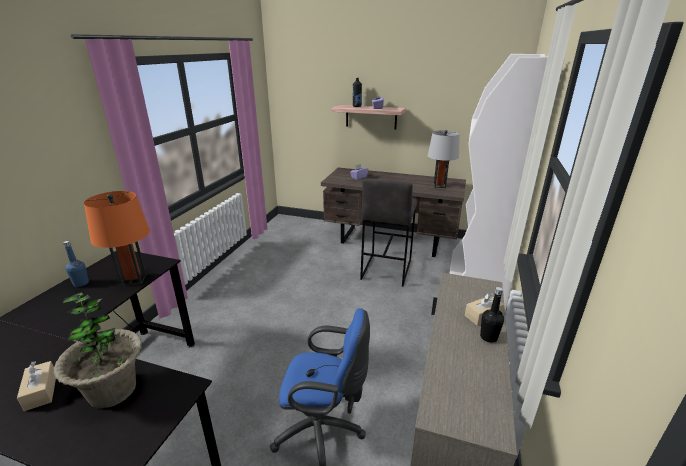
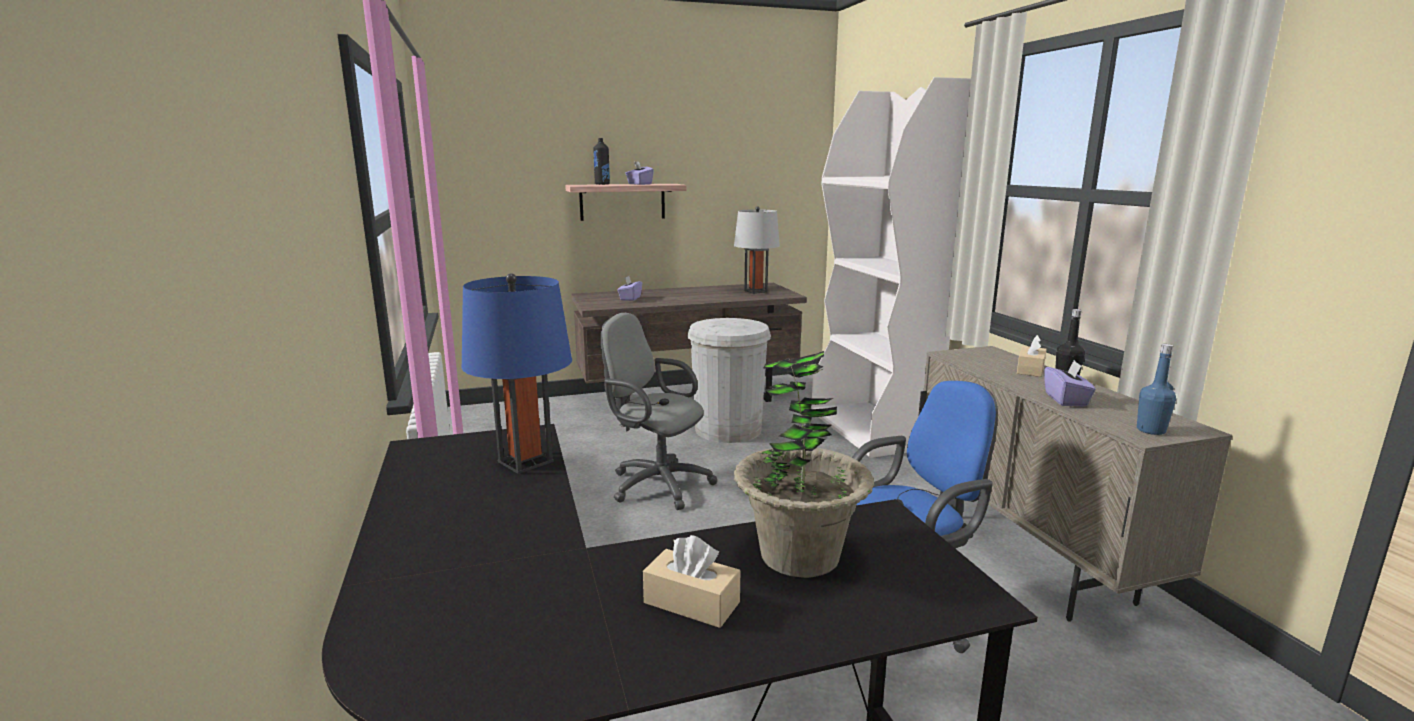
camera: 35 degrees left, 10 degrees down
(81, 283) = (424, 494): blue bottle -> blue bottle (1151, 430)
(134, 279) = (526, 461): orange table lamp -> blue table lamp
(309, 291) = (656, 484): none -> grey office chair
(386, 269) = (728, 430): grey stool -> white trash can
(450, 355) = (1066, 400): none -> purple tissue box

